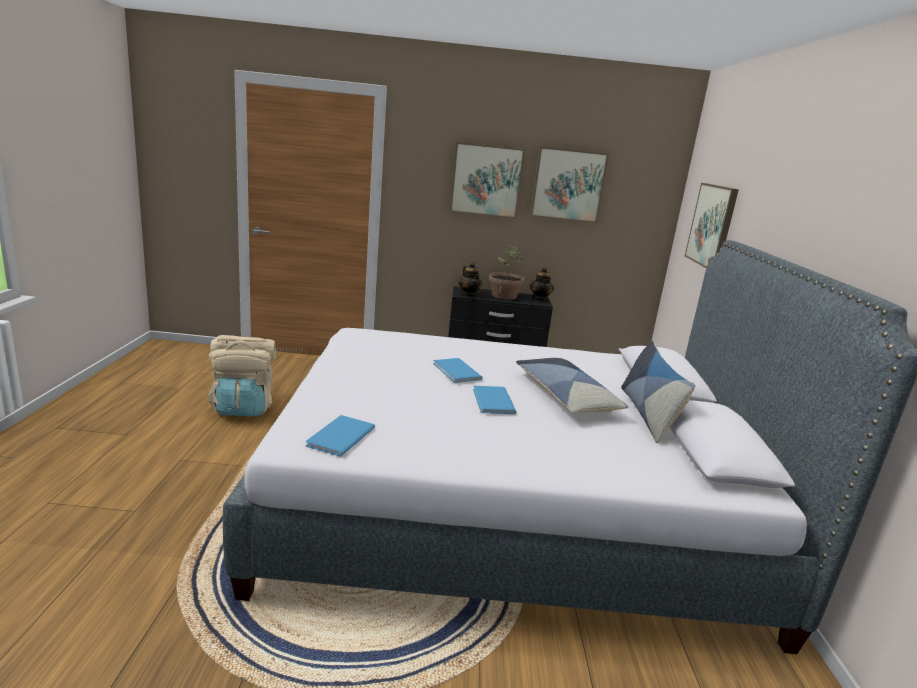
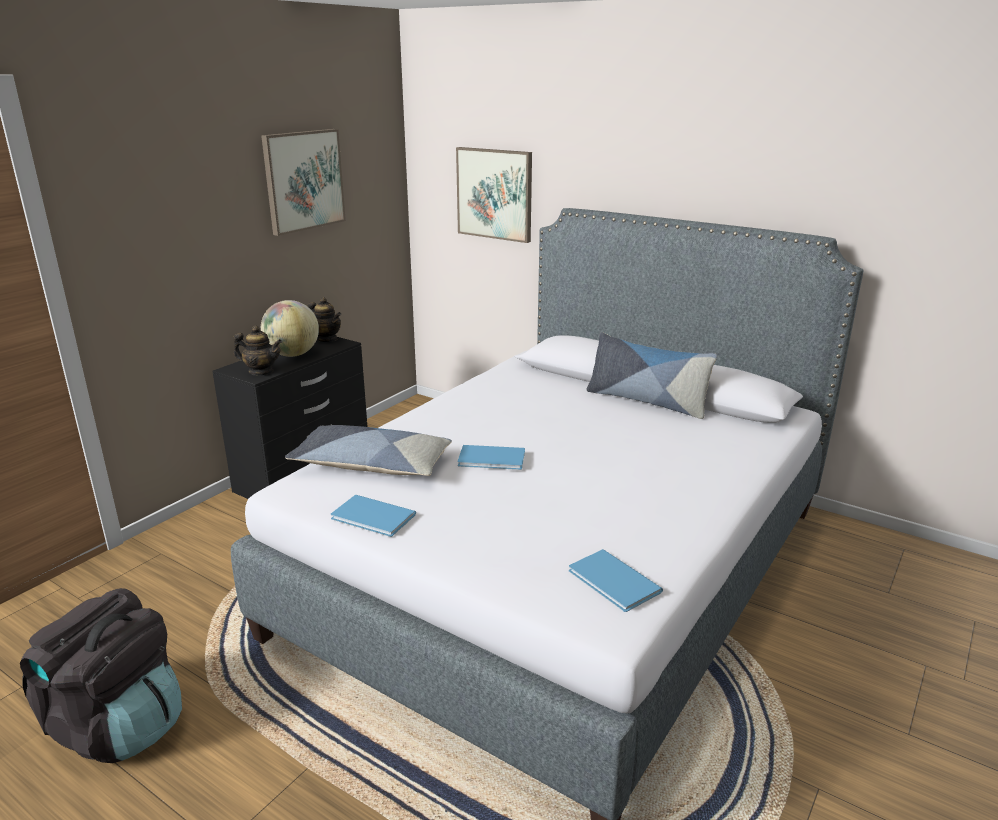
camera: 55 degrees left, 5 degrees up
(244, 407) = (118, 725): beige backpack -> black backpack
(486, 180) = (210, 201): picture -> none
(492, 401) = (580, 464): blue book -> blue book (373, 518)
(503, 296) = (292, 354): potted plant -> globe
(565, 396) = (587, 423): pillow -> pillow (371, 464)

